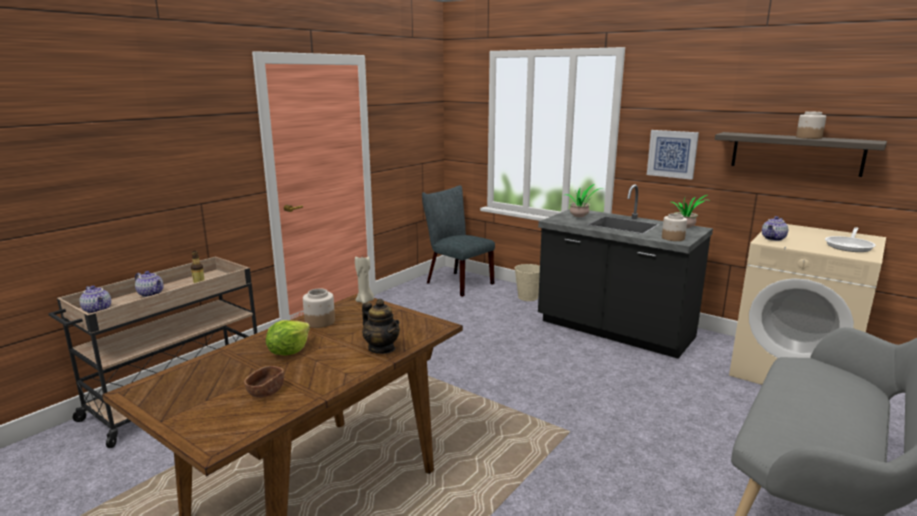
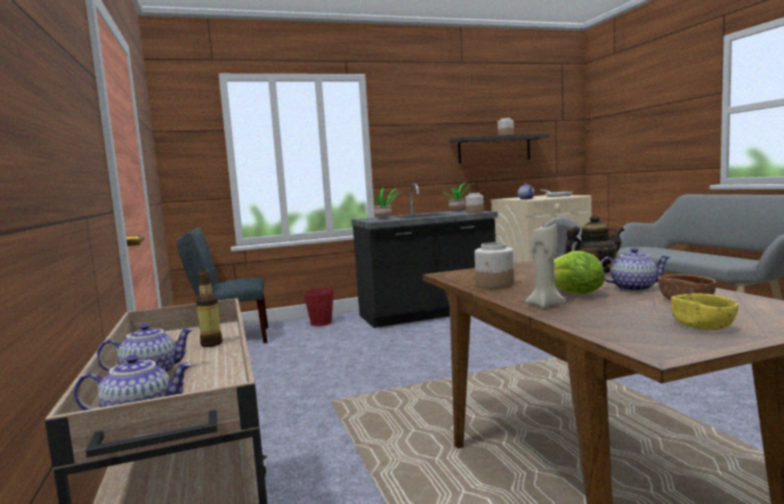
camera: 55 degrees left, 10 degrees down
(189, 400) = (702, 326): none -> yellow bowl
(313, 369) = (633, 288): none -> teapot
(365, 301) = (454, 273): beige candle -> beige candle (545, 305)
(527, 297) = (321, 323): beige bucket -> red bucket
(672, 154) = (417, 160): picture -> none

